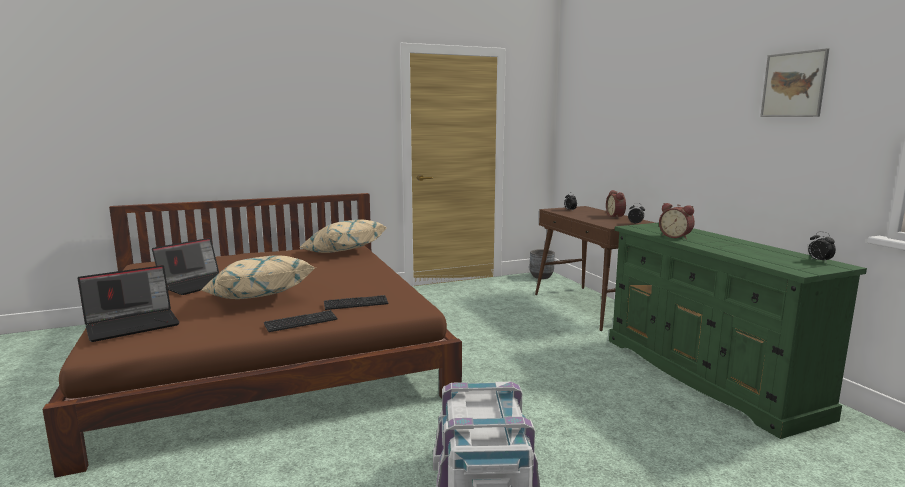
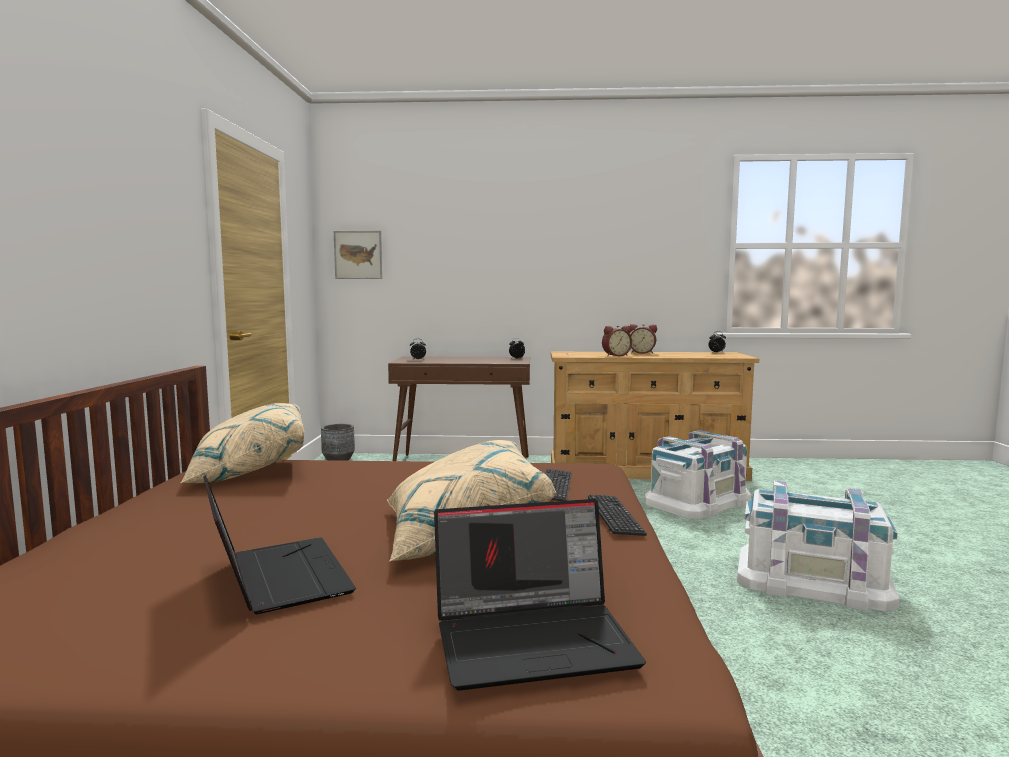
camera: 65 degrees left, 5 degrees down
(133, 324) = (535, 638): laptop -> laptop turned 90 degrees clockwise
(616, 216) = (476, 358): alarm clock -> alarm clock (642, 353)
(645, 411) = (697, 500): none -> white storage box
(707, 375) = (646, 470): green dresser -> beige dresser
(793, 84) = (645, 227): picture -> picture (358, 255)

